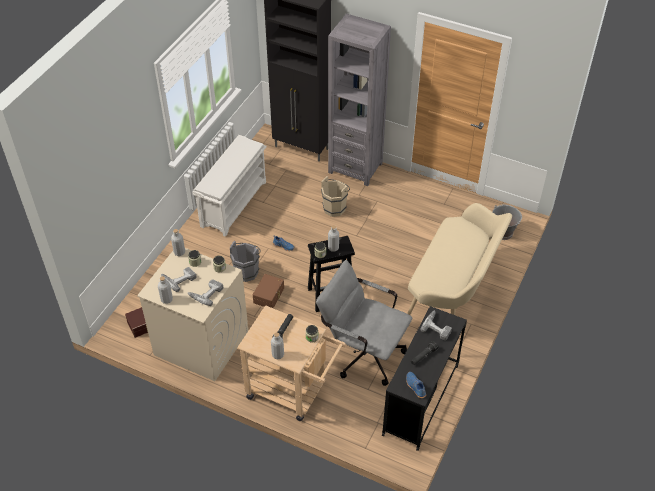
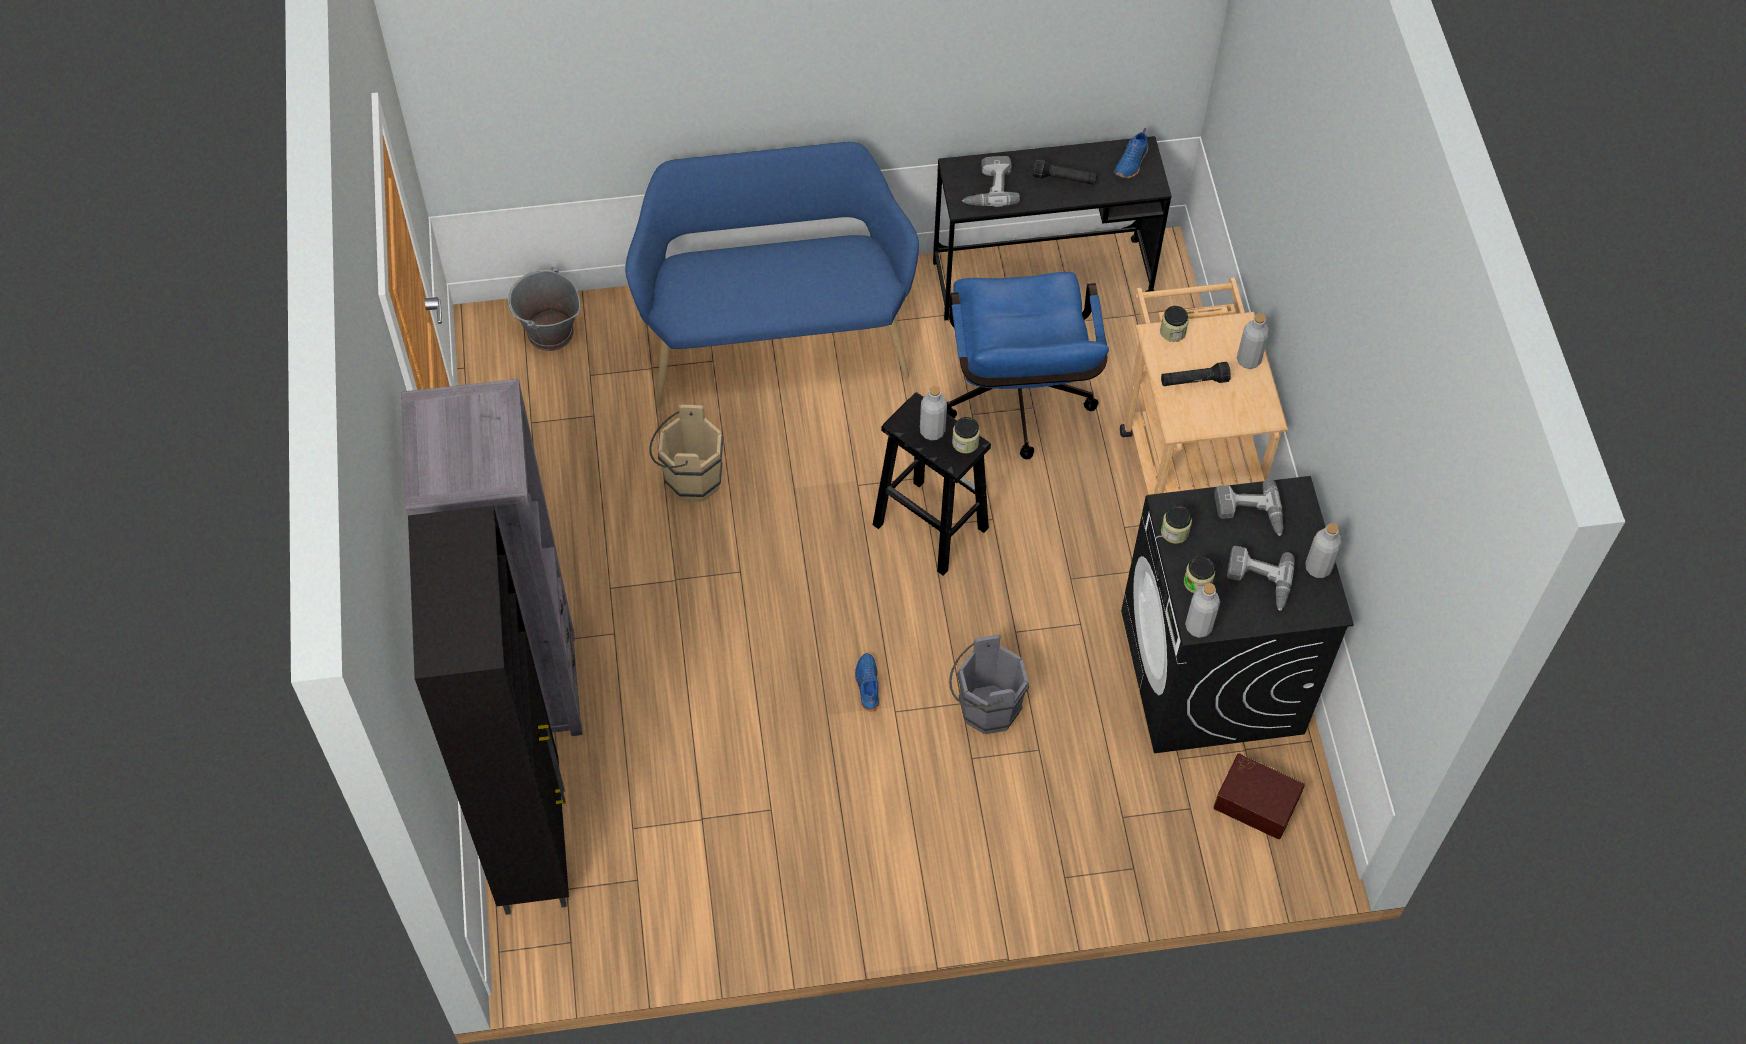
camera: 125 degrees left, 10 degrees up
(201, 343) = (1212, 673): beige washing machine -> black washing machine
(233, 203) = (817, 868): white shoe rack -> none
(269, 295) = (1012, 629): brown storage box -> none
(335, 207) = (685, 655): beige bucket -> beige bucket (689, 479)
(362, 352) = (1017, 407): grey office chair -> blue office chair
(453, 294) = (775, 338): beige bench -> blue bench

